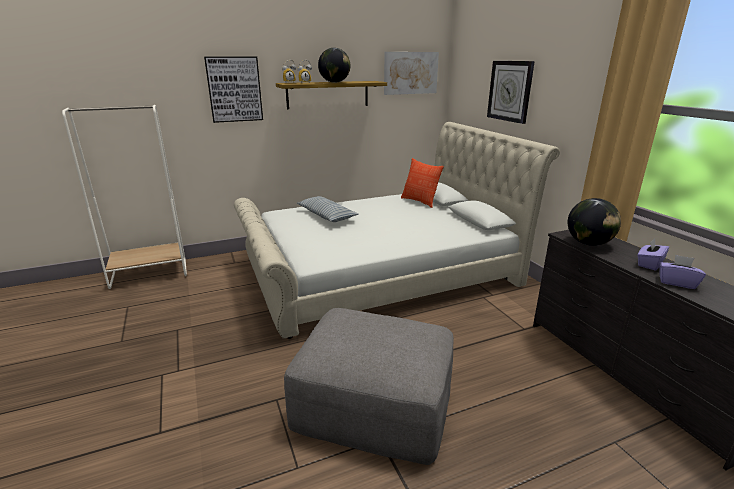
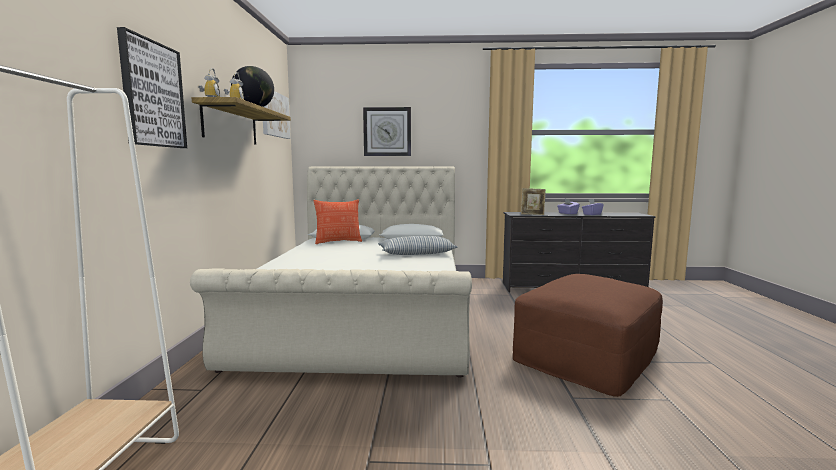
camera: 65 degrees left, 15 degrees down
(326, 215) = (315, 264): pillow -> pillow (417, 254)
(374, 403) = (586, 355): grey ottoman -> brown ottoman
(588, 243) = (532, 214): globe -> picture frame

